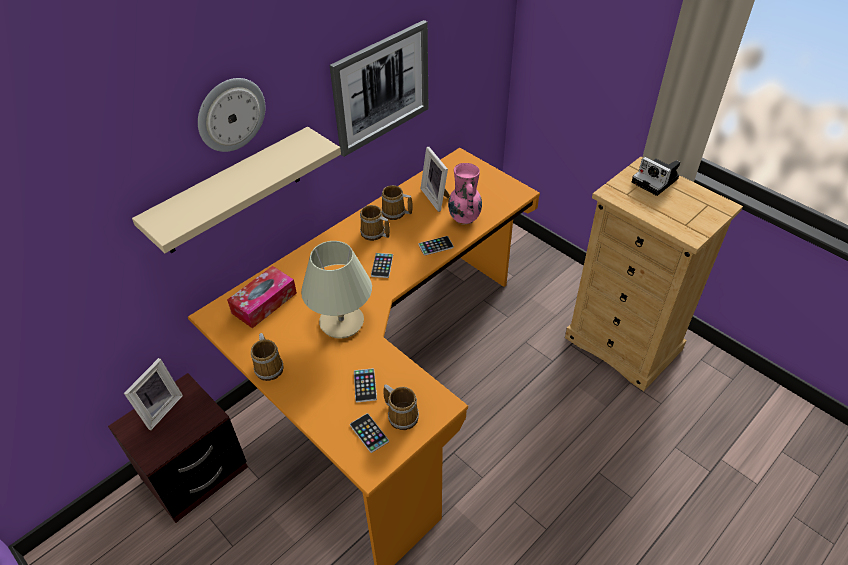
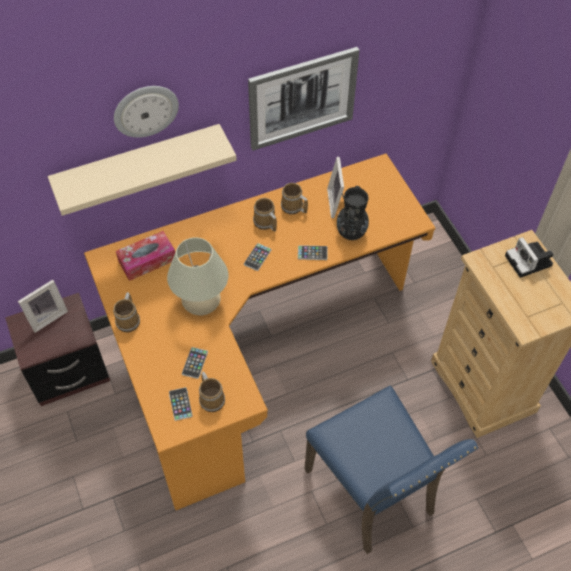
camera: 20 degrees right, 10 degrees up
(464, 218) = (351, 233): pink vase -> black vase
(575, 478) = (373, 491): none -> blue chair

